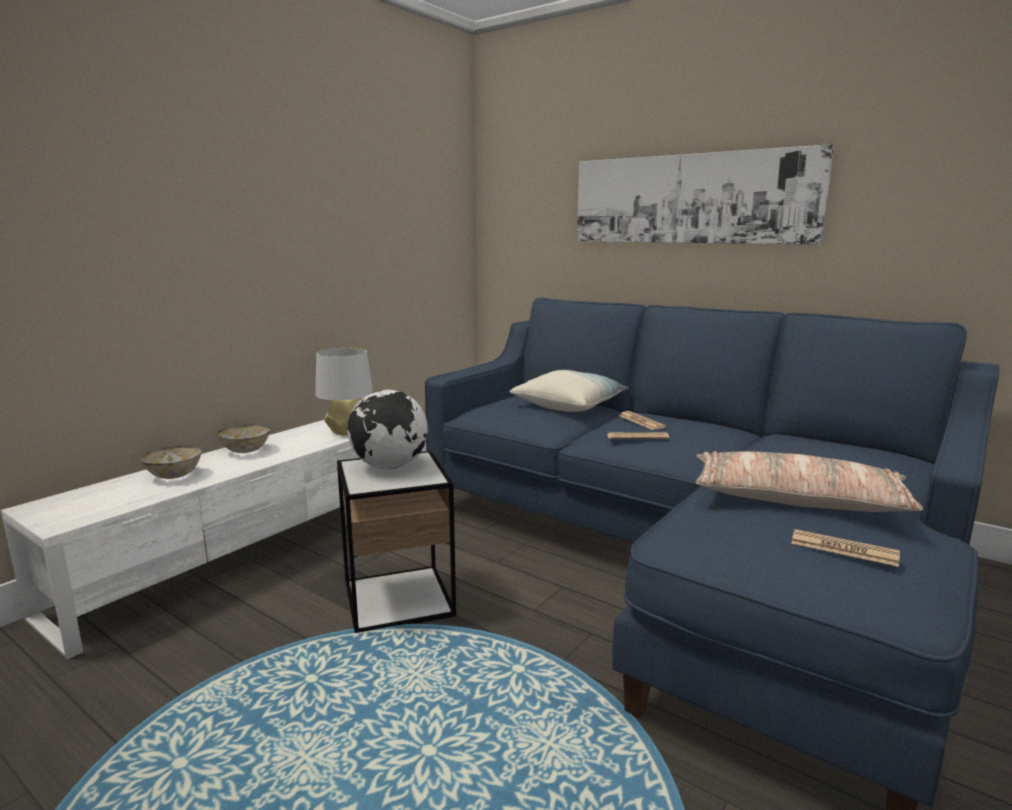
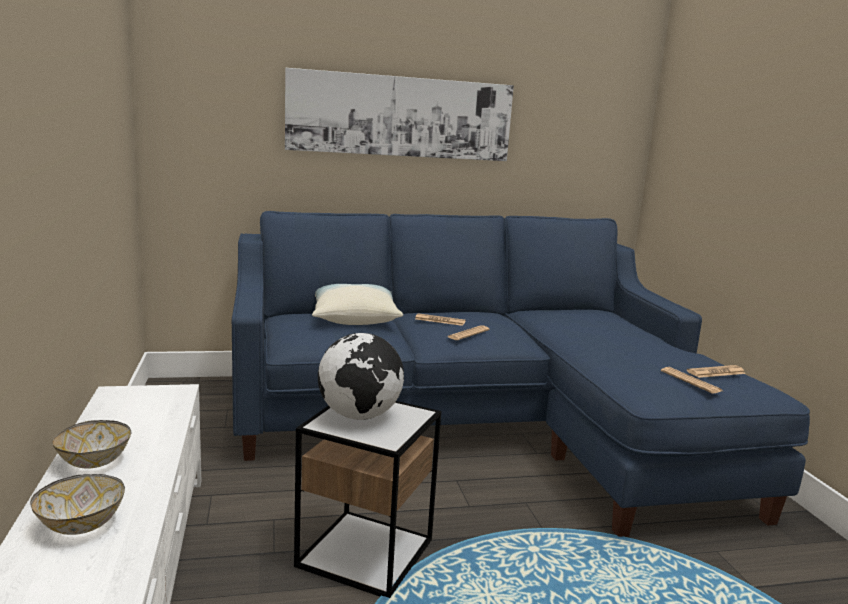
camera: 50 degrees left, 0 degrees up
(346, 432) = (163, 401): grey table lamp -> none
(765, 542) = (691, 381): none -> newspaper
(797, 501) = (642, 353): pillow -> none

